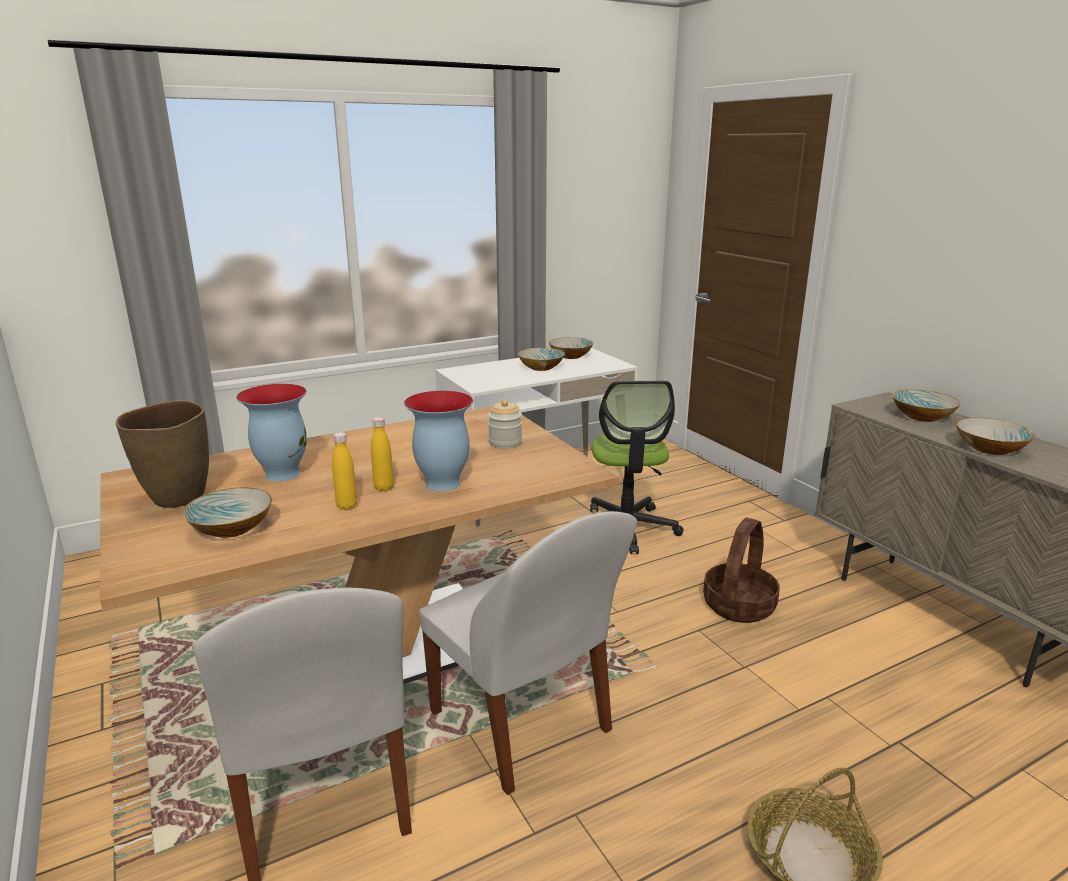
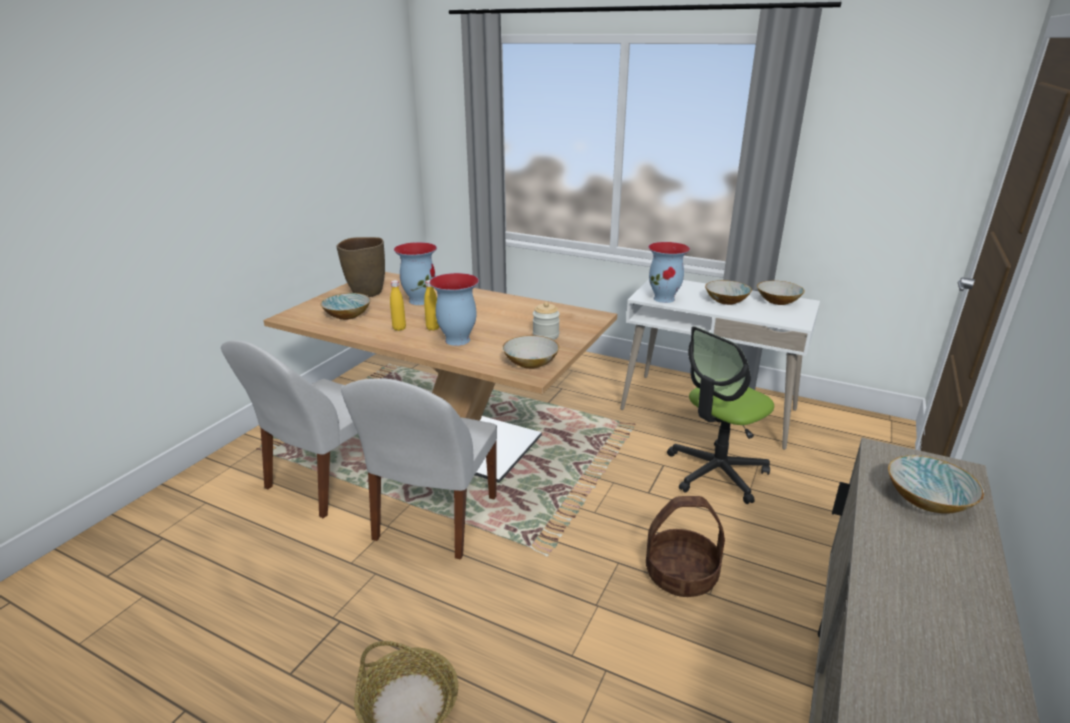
camera: 55 degrees right, 5 degrees up
(497, 382) = (664, 299): none -> vase
(989, 449) = (890, 564): bowl -> bowl (530, 363)

